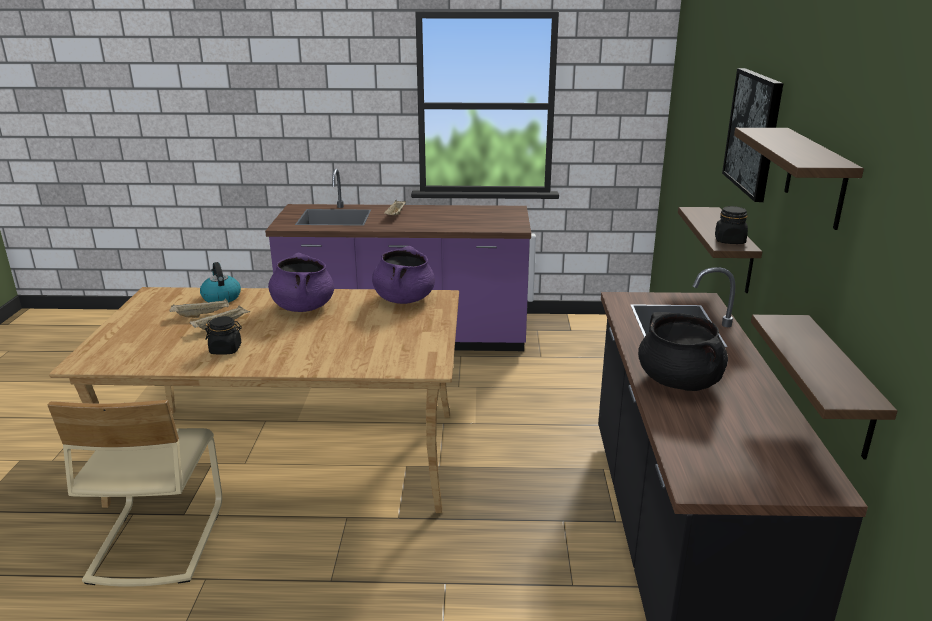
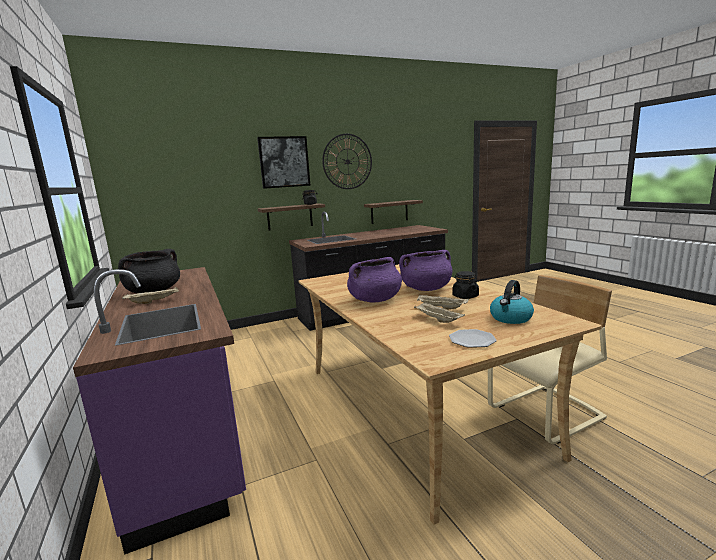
camera: 115 degrees left, 10 degrees down
(146, 313) = (471, 340): none -> plate
(221, 297) = (397, 327): kettle -> kettle (511, 318)
(404, 299) = (328, 285): purple cooking pot -> purple cooking pot (426, 289)
(679, 381) = (380, 234): black cooking pot -> black cooking pot (154, 292)
(815, 178) = (347, 161): shelf -> wall clock

